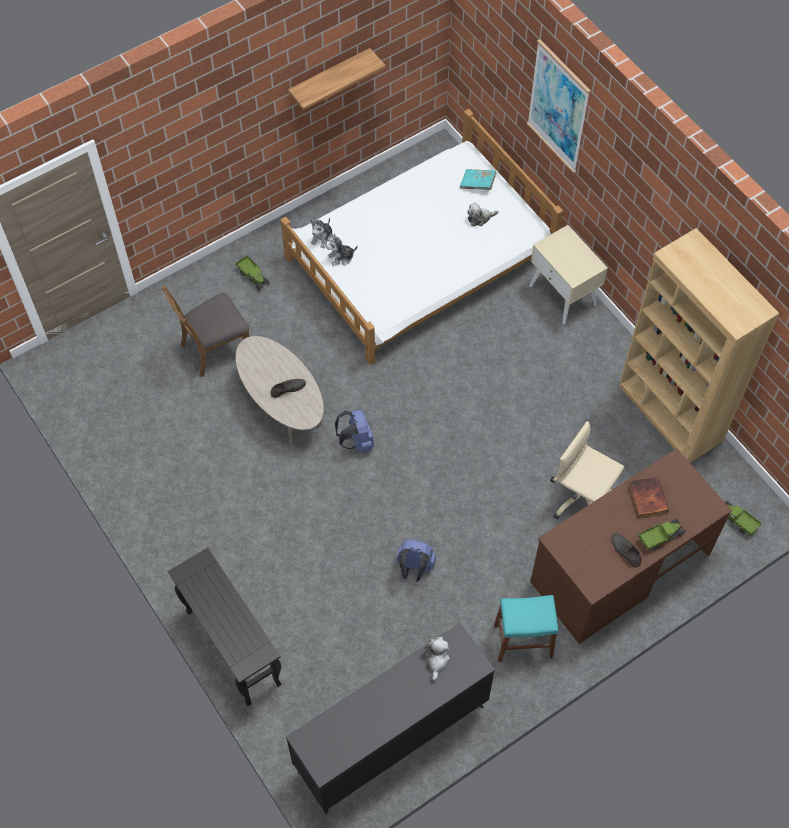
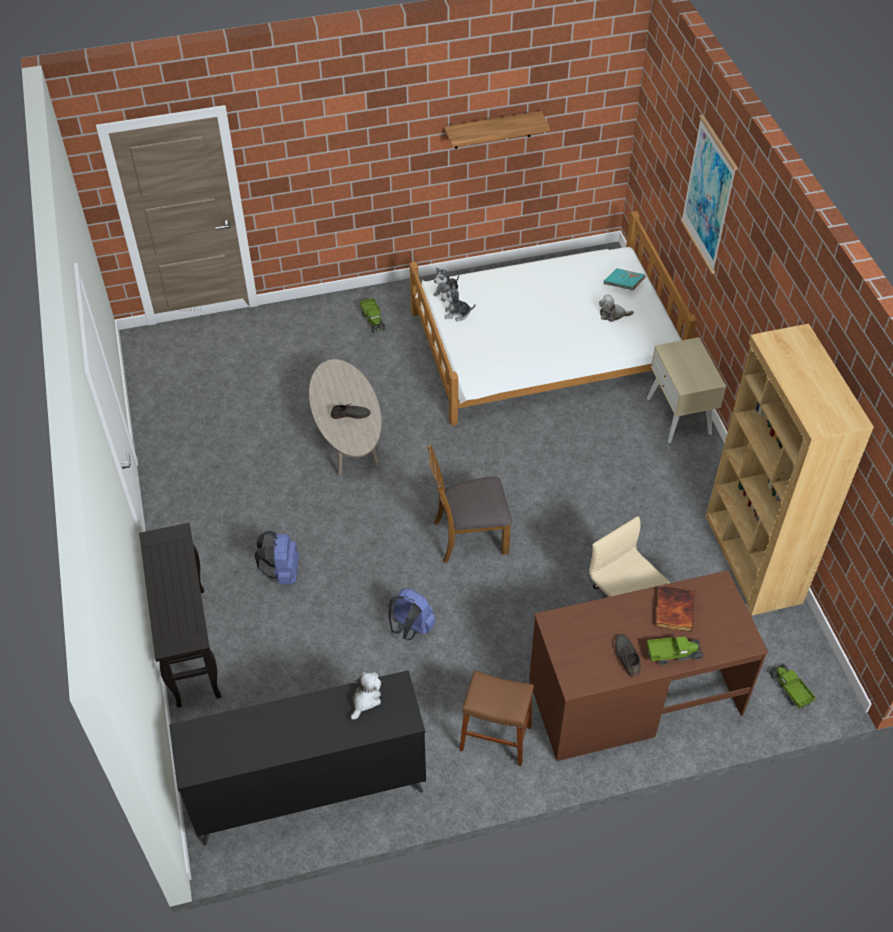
camera: 20 degrees right, 10 degrees down
(215, 348) = (306, 371): brown chair -> brown chair (469, 537)
(356, 441) = (406, 491): blue backpack -> blue backpack (282, 572)
(523, 641) = (495, 737): turquoise stool -> brown stool

